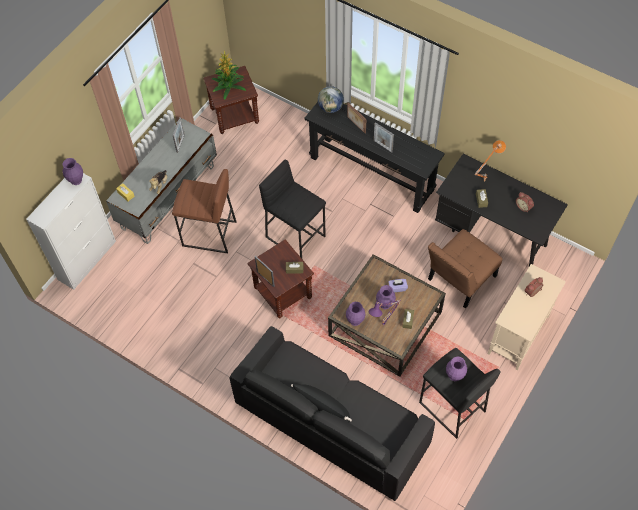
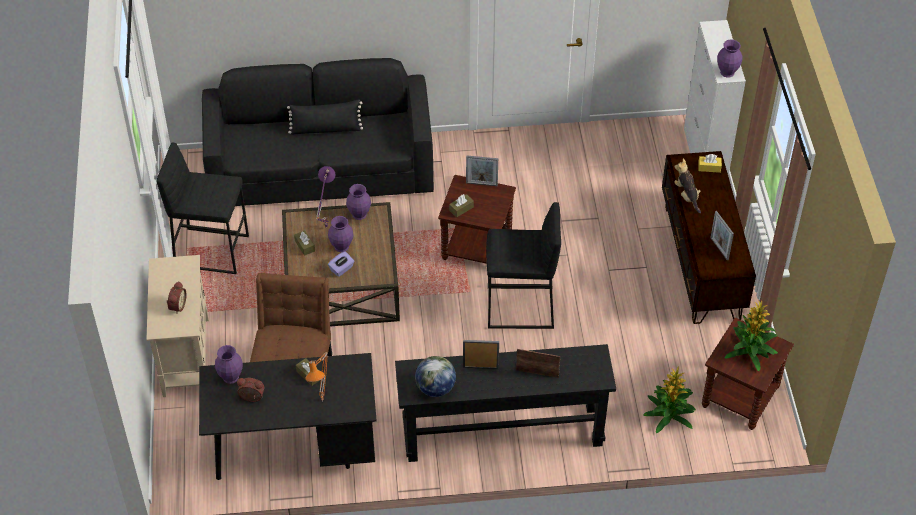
camera: 140 degrees right, 10 degrees down
(169, 196) = (701, 262): grey tv stand -> brown tv stand
(209, 234) = (614, 253): brown stool -> none
(279, 130) = (668, 415): none -> potted plant
(330, 108) = (588, 375): globe -> globe (435, 388)
(455, 376) = (207, 187): purple vase -> purple vase (230, 377)

